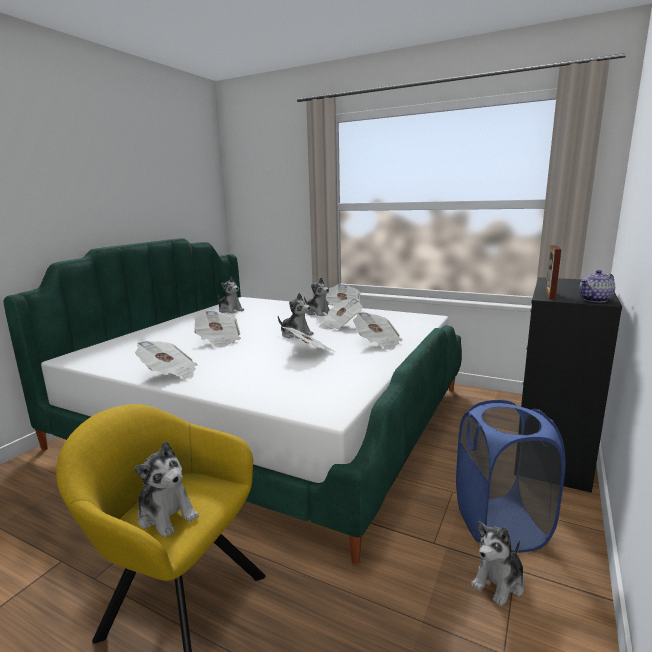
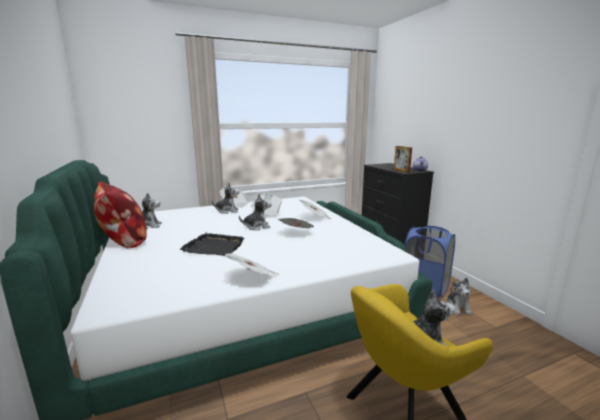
camera: 50 degrees left, 0 degrees up
(189, 317) = (123, 241): none -> pillow
(218, 341) = (214, 247): newspaper -> black tray

